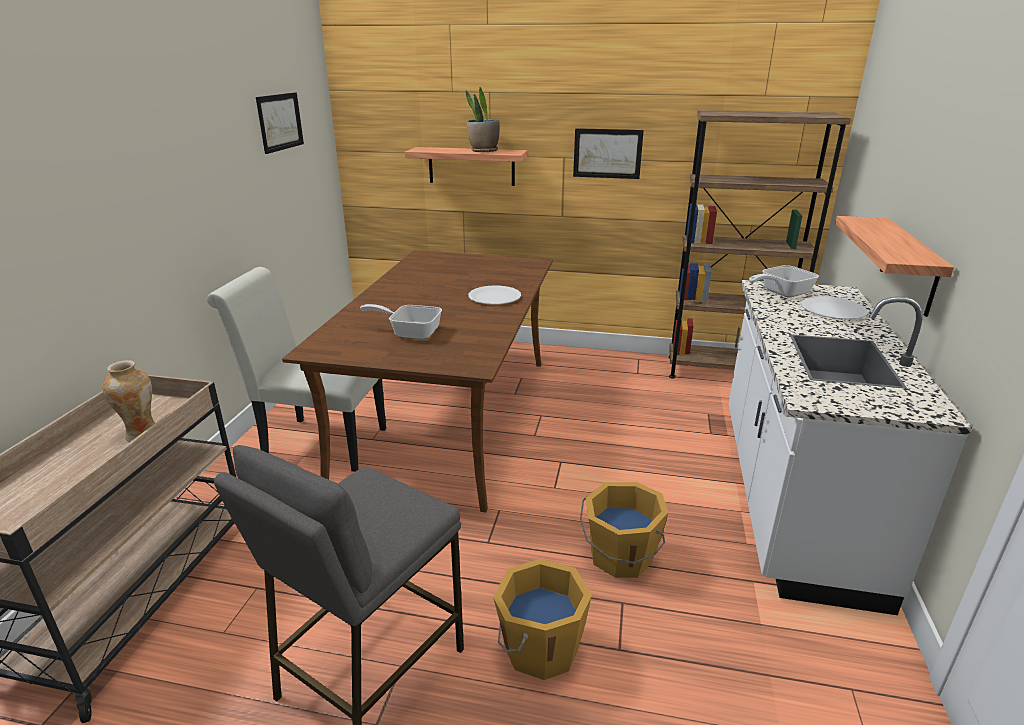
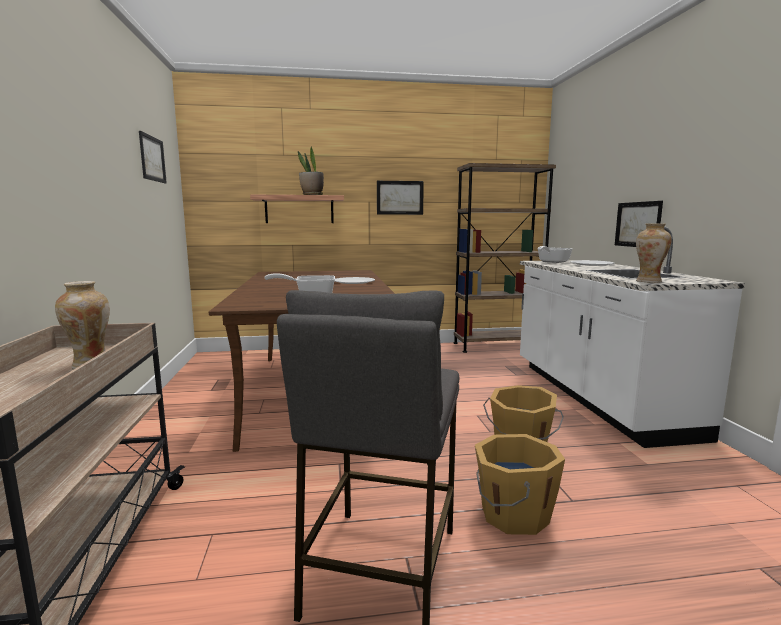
camera: 20 degrees left, 15 degrees down
(317, 443) = (207, 422): white chair -> none
(818, 398) = (648, 281): none -> vase
(909, 266) = (637, 224): shelf -> picture

